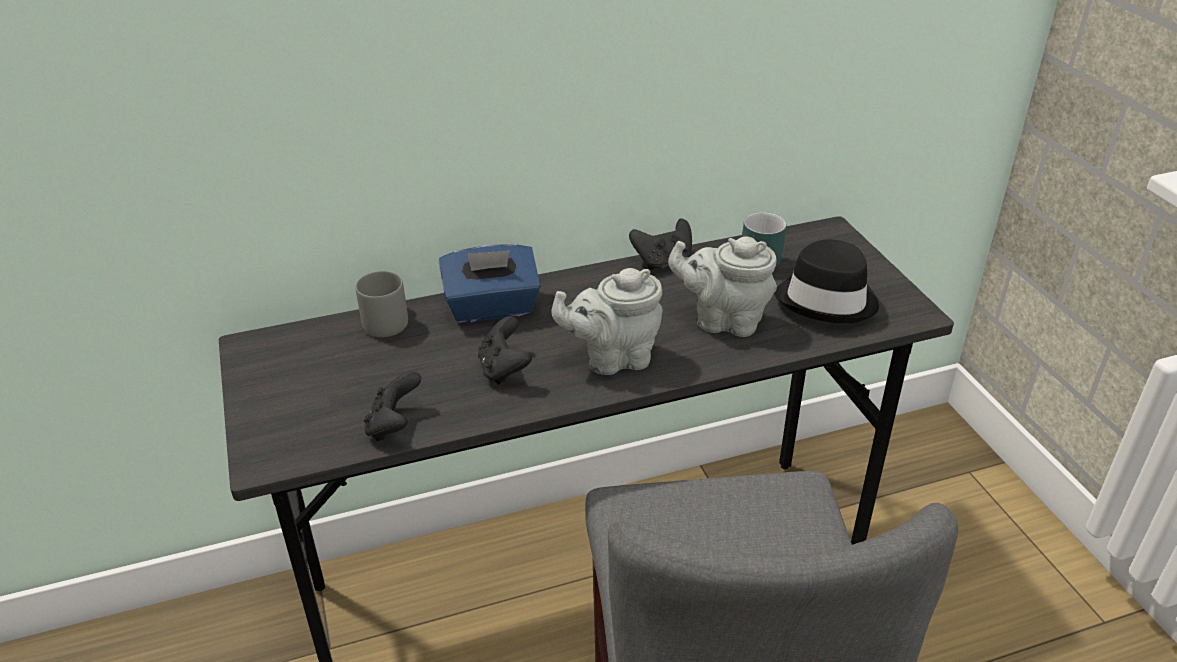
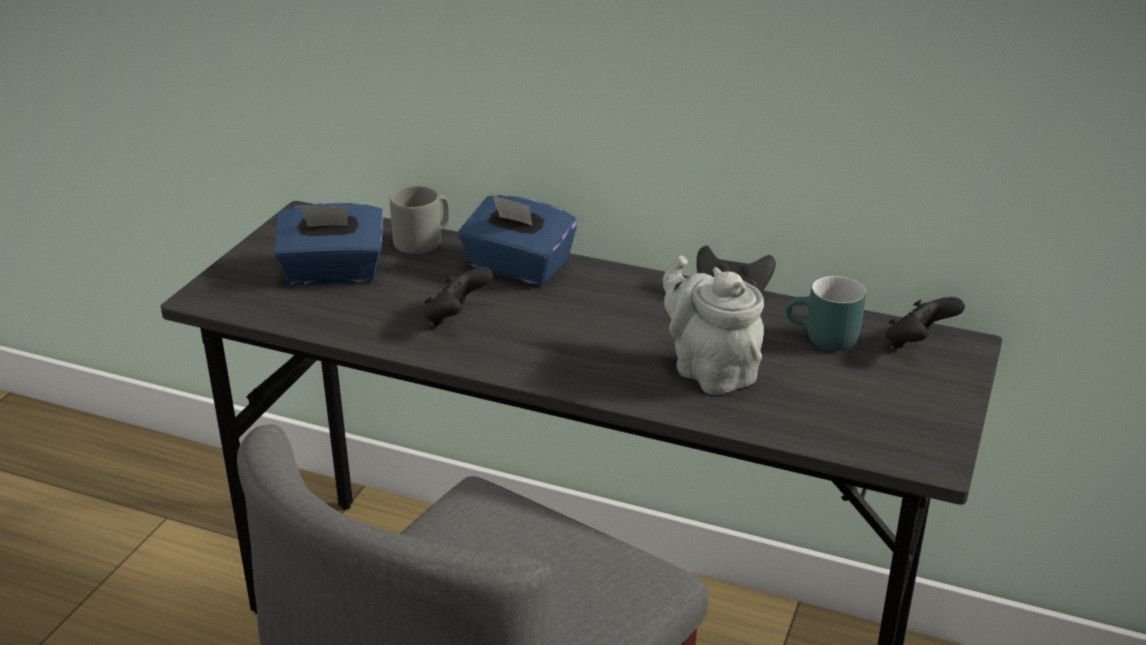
camera: 40 degrees right, 5 degrees down
(351, 382) = (333, 273): none -> blue tissue box
(394, 426) = (318, 318): black game controller -> black game controller (917, 344)
(613, 358) = (558, 352): grey teapot -> none
(828, 300) = (851, 403): black hat -> none

